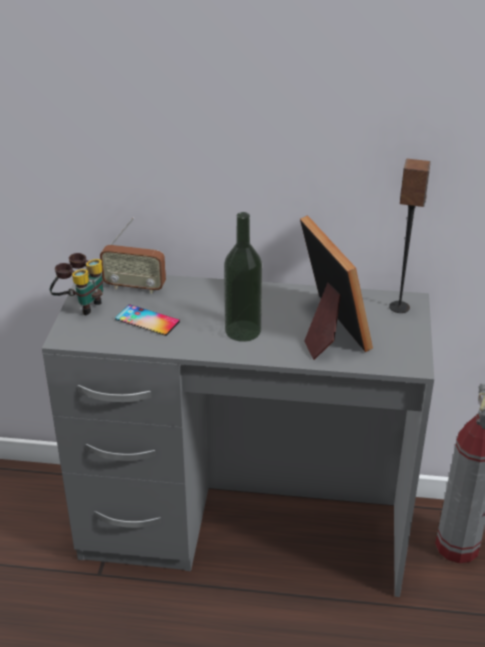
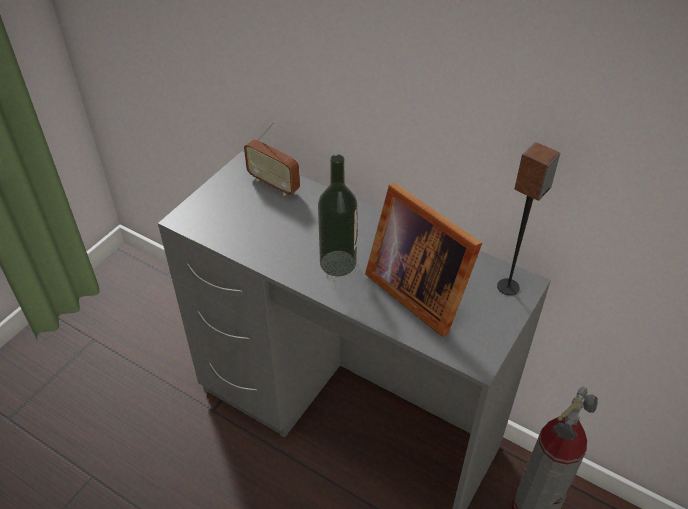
camera: 25 degrees right, 10 degrees up
(81, 304) = (217, 188): binoculars -> none
(147, 320) = (261, 223): phone -> none
(327, 330) = (418, 289): picture frame -> picture frame turned 135 degrees clockwise

